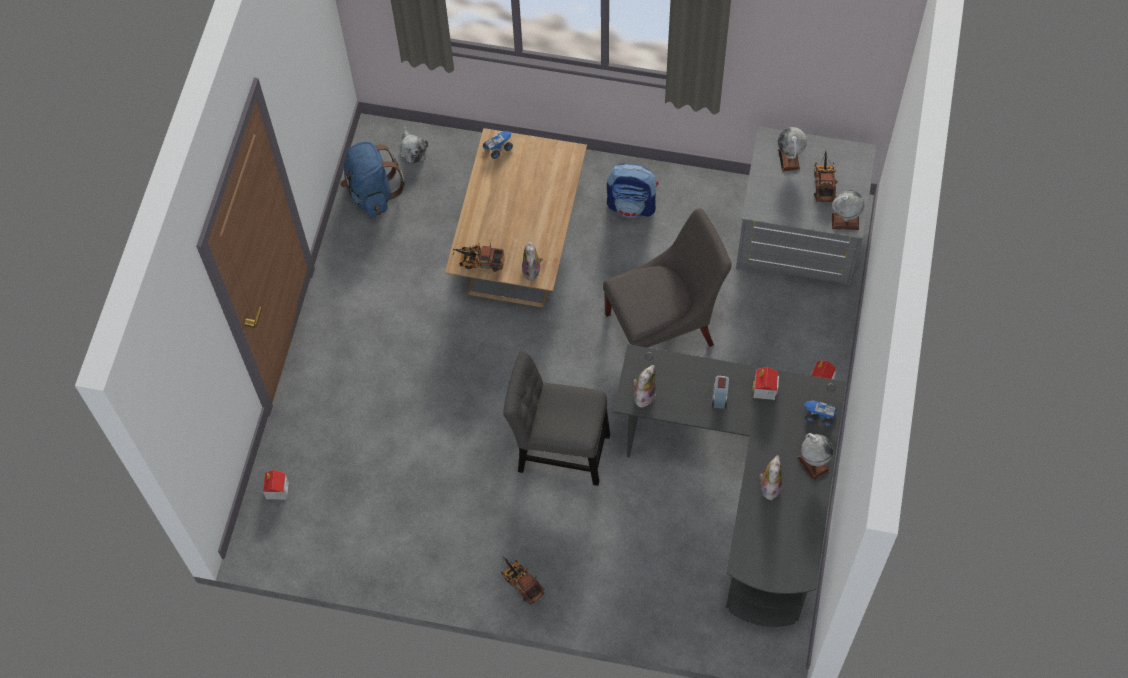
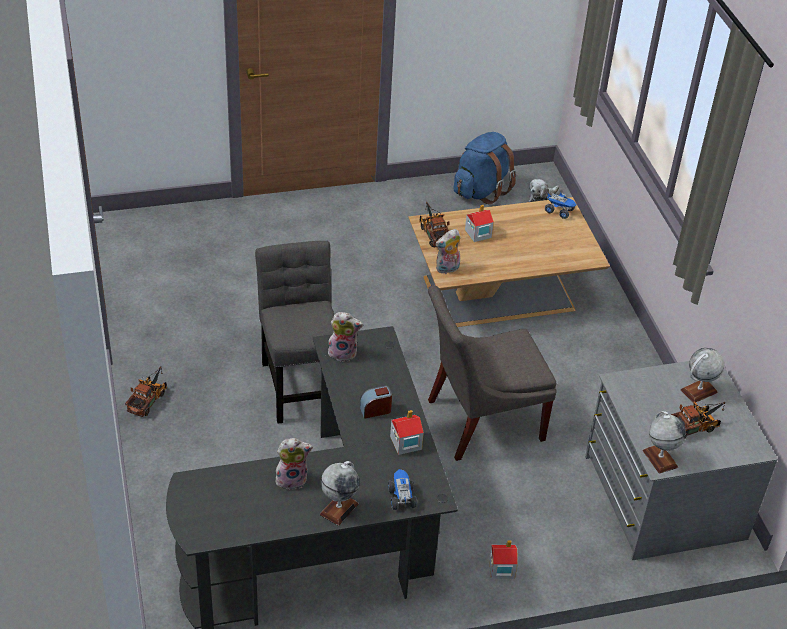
camera: 60 degrees right, 20 degrees down
(277, 490) = (166, 222): toy house -> toy house (477, 234)
(632, 205) = (597, 357): backpack -> none
(664, 327) = (480, 421): grey chair -> grey chair turned 120 degrees clockwise

